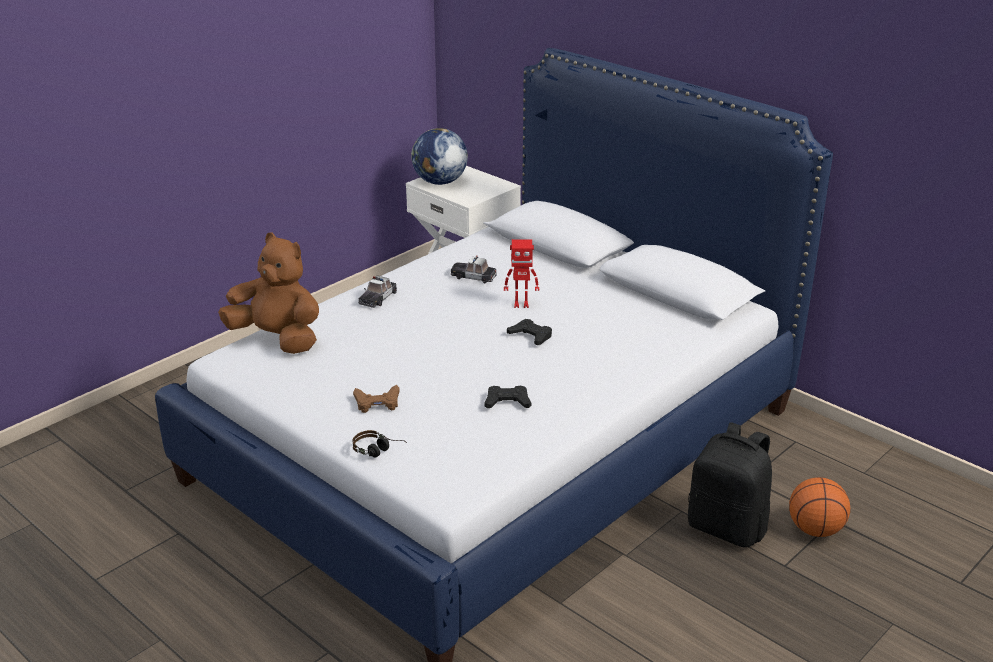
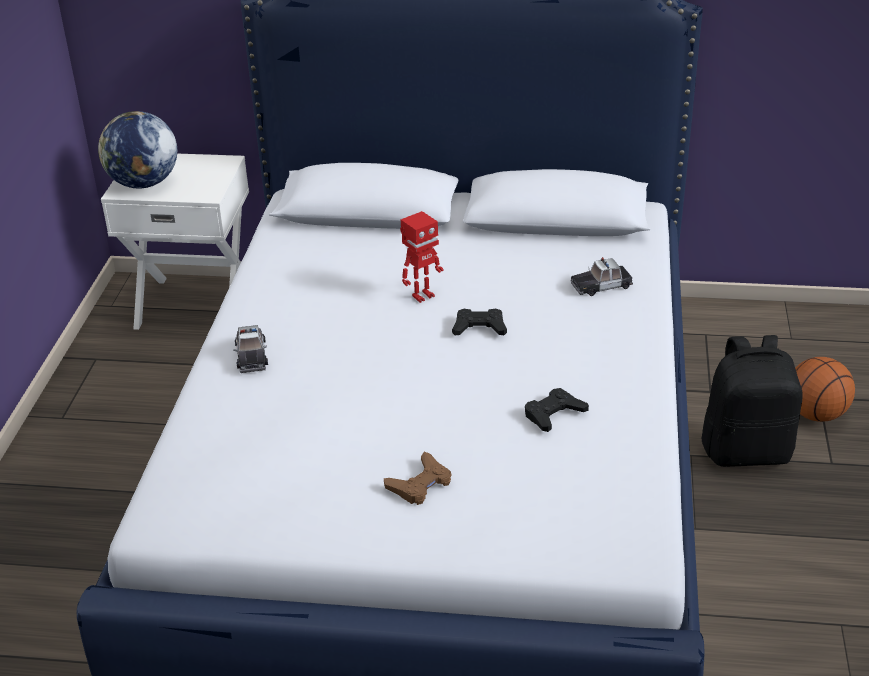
camera: 35 degrees left, 5 degrees up
(277, 339) = (197, 462): brown plush toy -> none
(379, 451) = (500, 541): headphones -> none
(473, 276) = (327, 283): toy car -> toy car (601, 285)

